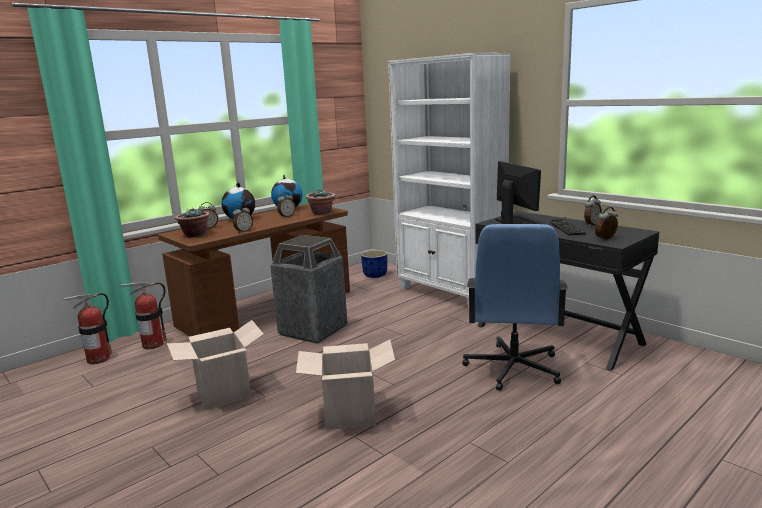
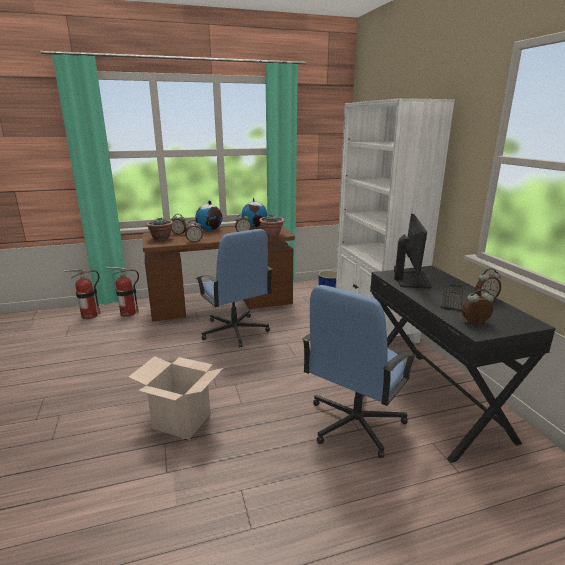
camera: 25 degrees right, 5 degrees up
(223, 394) = (125, 369): cardboard box -> none
(313, 330) = (235, 331): trash can -> blue office chair

